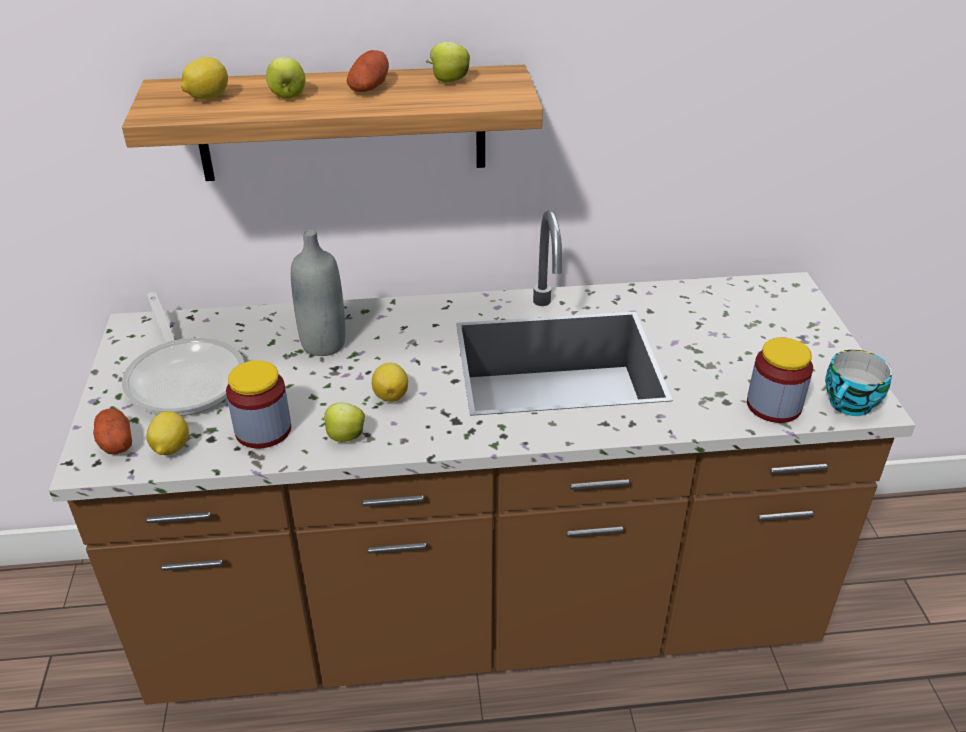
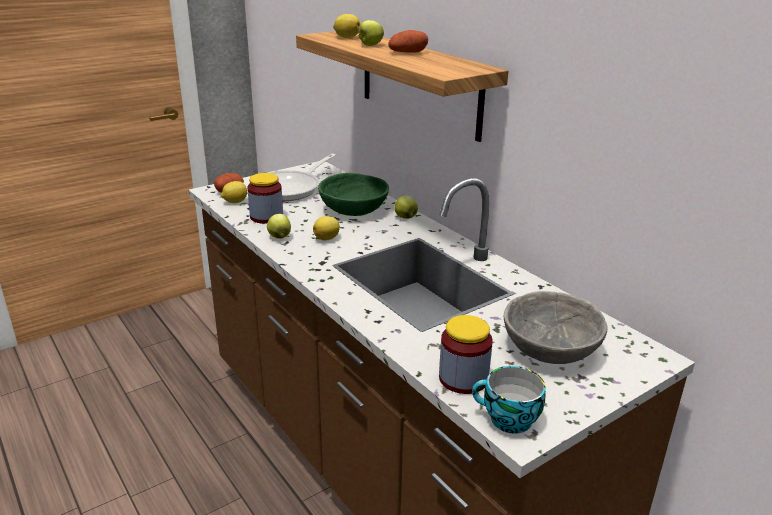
camera: 60 degrees right, 10 degrees down
(323, 344) = (353, 209): grey bottle -> green bowl
(448, 81) = (446, 61): apple -> apple (405, 217)
(749, 333) = (551, 348): none -> grey bowl

